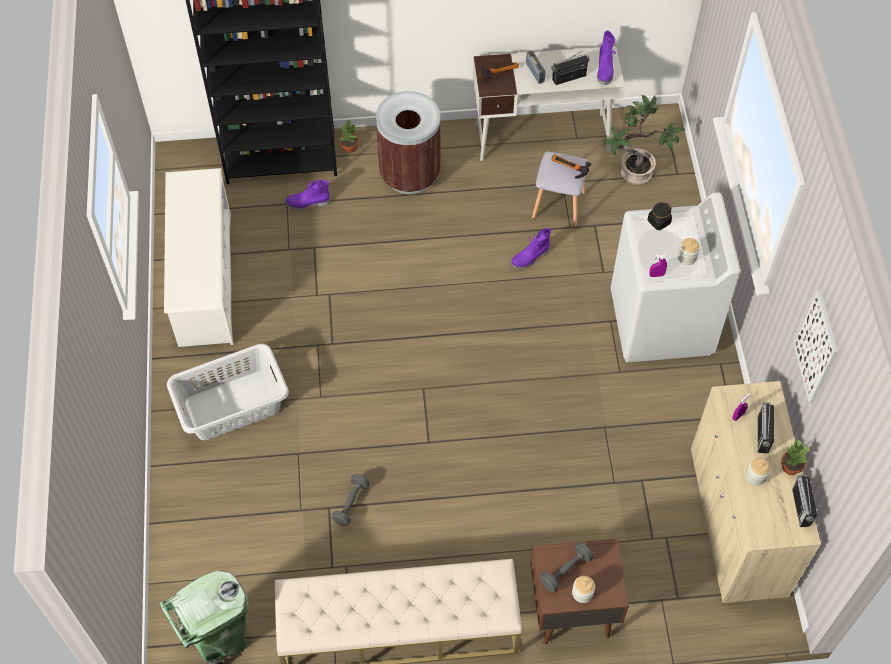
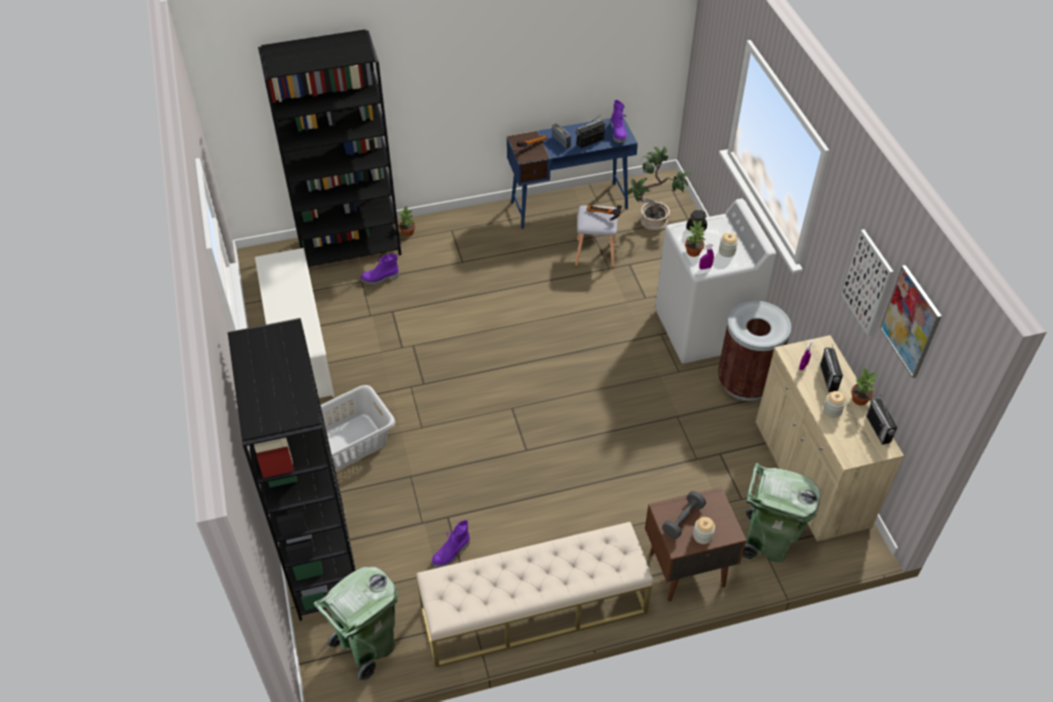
camera: 10 degrees left, 10 degrees down
(188, 535) = (321, 559): none -> black bookcase
(351, 503) = (467, 510): grey dumbbell -> none
(410, 174) = (464, 246): brown trash can -> brown trash can (745, 382)
(530, 258) = (581, 295): purple boot -> purple boot (451, 553)
(543, 136) = (570, 205): white desk -> blue desk
(648, 251) = (693, 251): none -> potted plant
(667, 593) = (767, 542): none -> green trash can
(844, 413) = (910, 321): none -> picture

